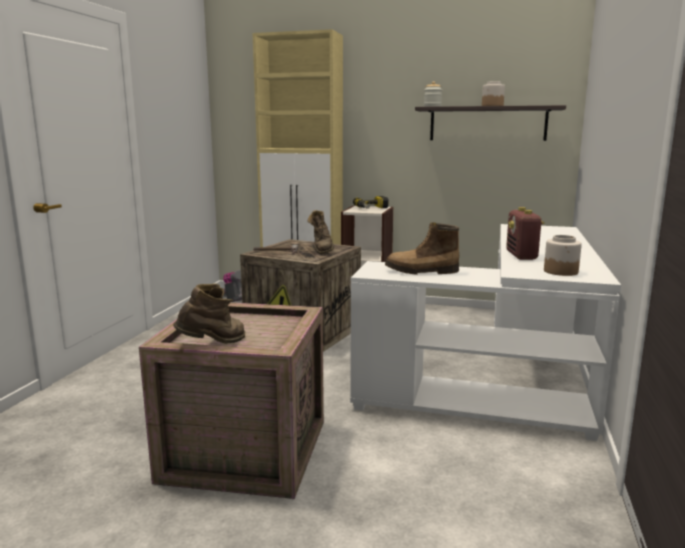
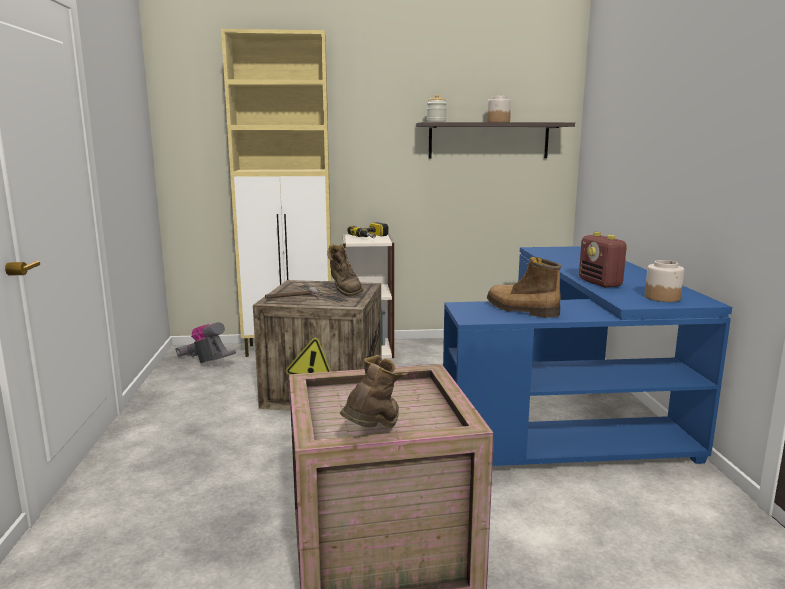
camera: 20 degrees left, 0 degrees up
(421, 272) = (520, 310): boot -> boot turned 60 degrees clockwise
(507, 379) = (575, 411): white desk -> blue desk

